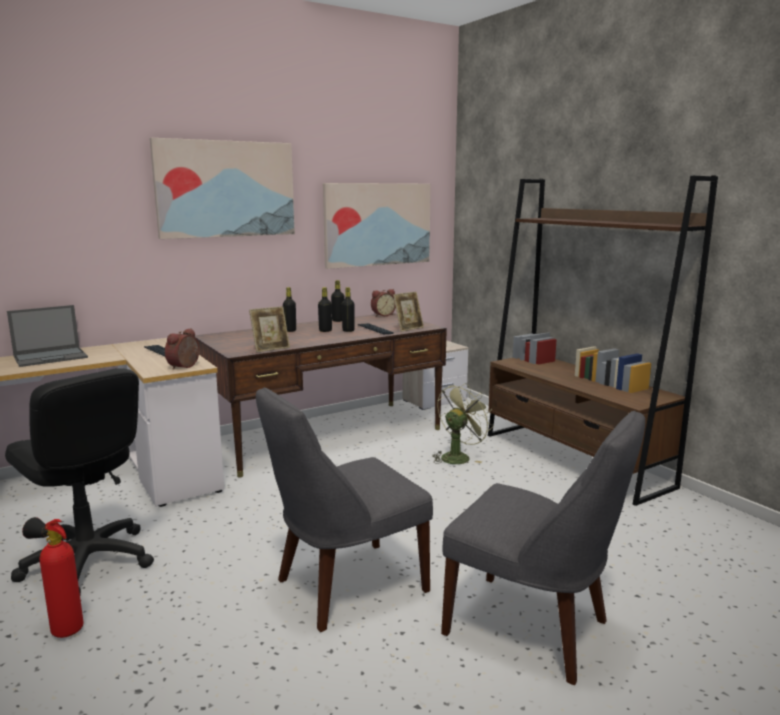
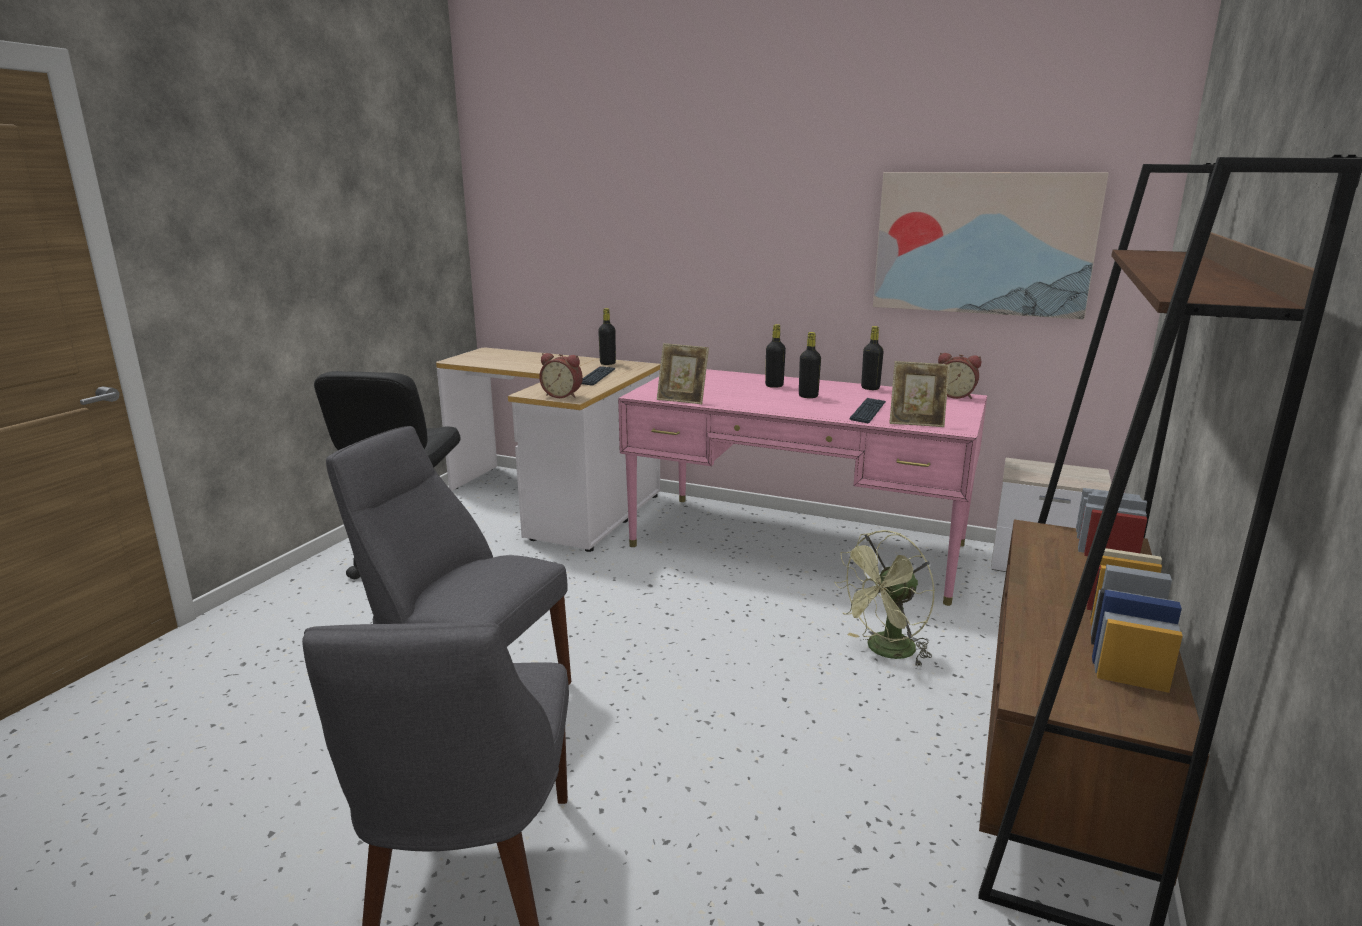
camera: 55 degrees right, 5 degrees up
(51, 357) = (527, 358): laptop -> none
(62, 629) = (310, 594): fire extinguisher -> none
(185, 367) = (563, 395): alarm clock -> alarm clock turned 150 degrees counterclockwise
(226, 189) = (738, 181): picture -> none
(326, 436) = (796, 545): brown desk -> pink desk
(348, 330) = (833, 403): black bottle -> black bottle (607, 363)
(458, 457) = (885, 651): green fan -> green fan turned 135 degrees clockwise

